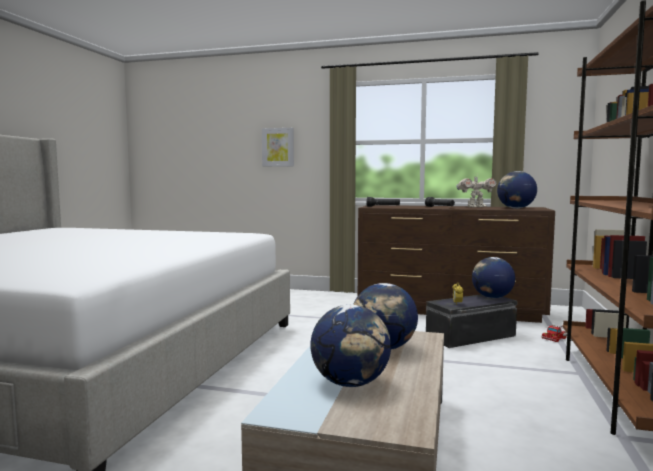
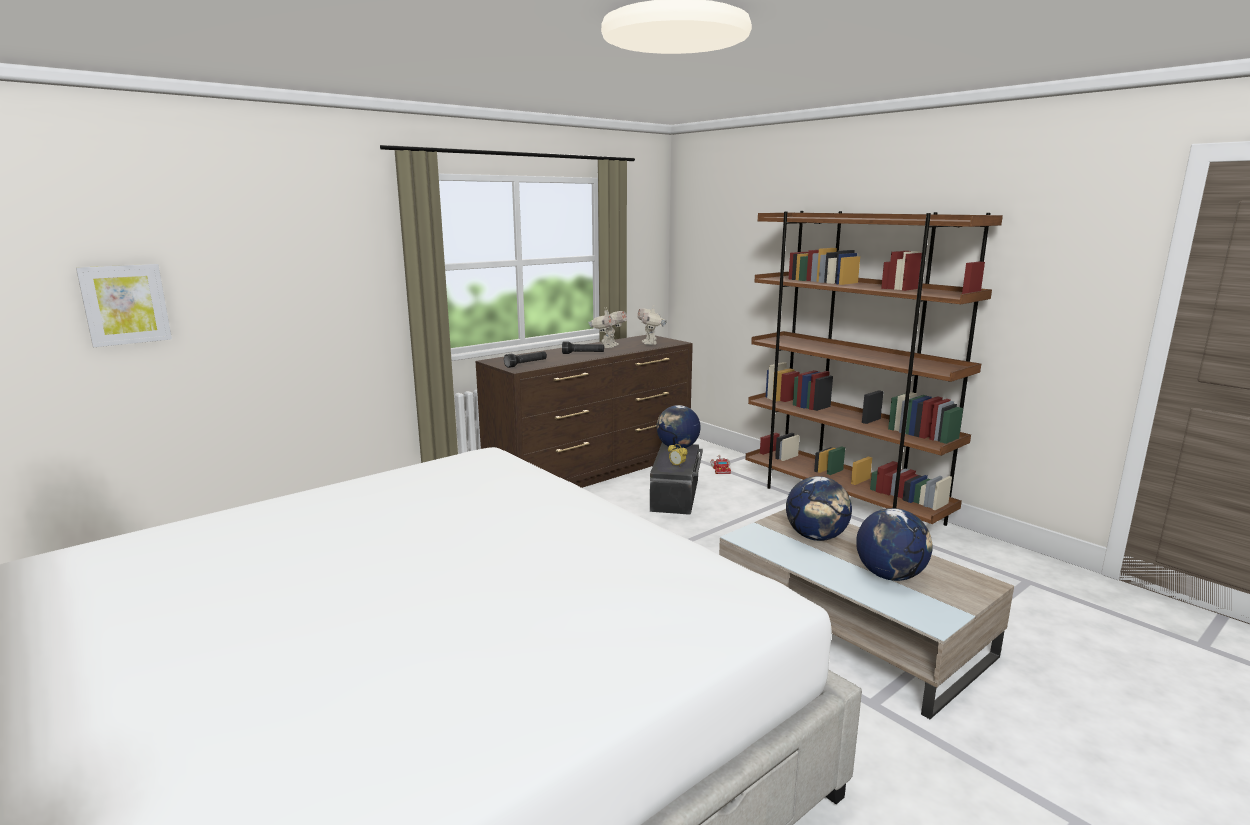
camera: 55 degrees left, 10 degrees up
(278, 147) = (302, 281): picture -> picture (125, 304)
(515, 208) = (650, 343): globe -> toy robot

